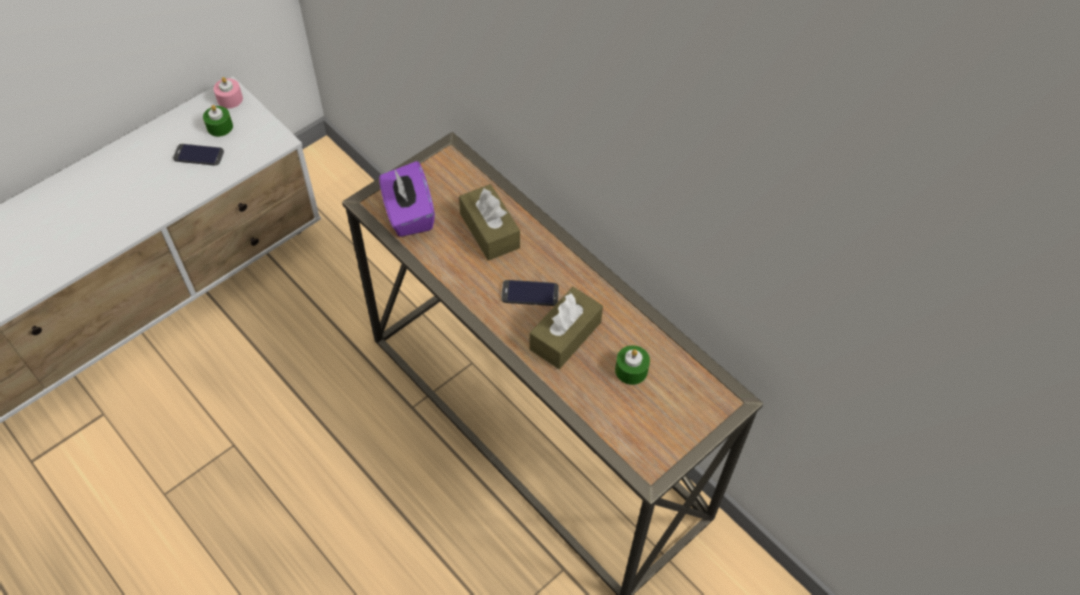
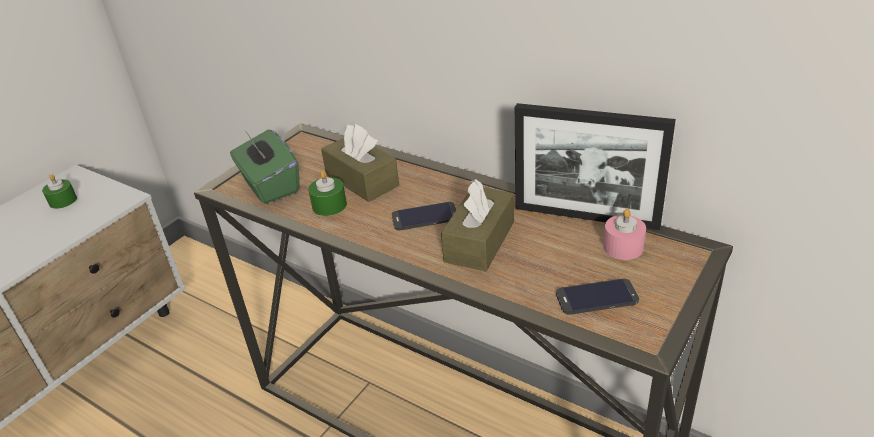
camera: 10 degrees left, 20 degrees down
(198, 155) = (40, 225): phone -> phone (596, 297)
(230, 99) = (73, 180): pink candle -> pink candle (623, 247)
(408, 214) = (269, 186): purple tissue box -> green tissue box
(631, 370) = (569, 253): green candle -> green candle (329, 205)
(661, 336) = (586, 217): none -> picture frame

